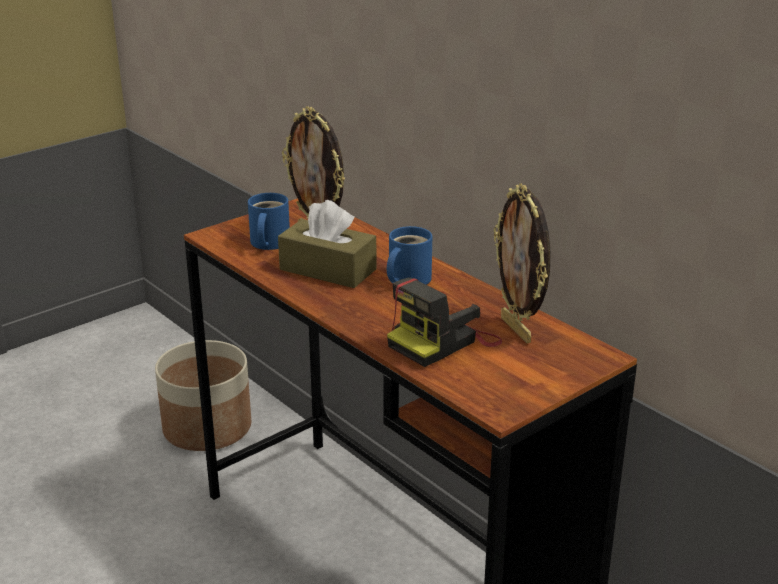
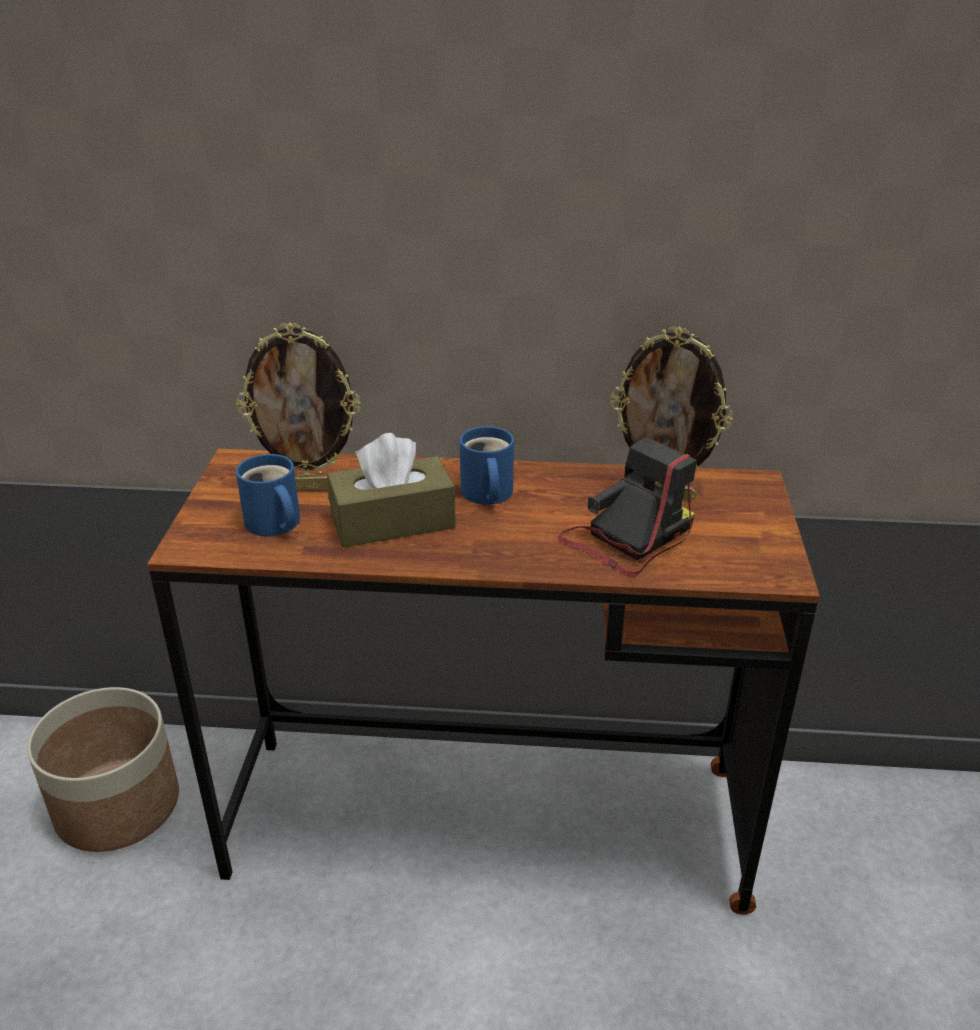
camera: 45 degrees left, 5 degrees up
(443, 342) = (628, 538): camera -> camera turned 135 degrees counterclockwise

